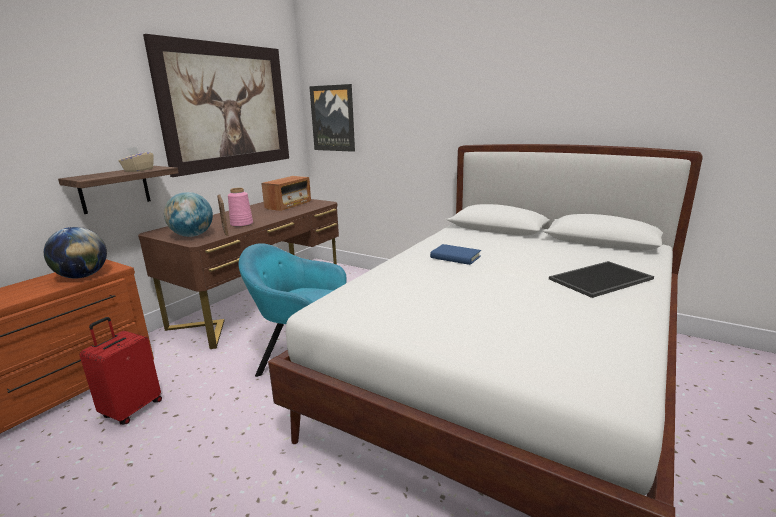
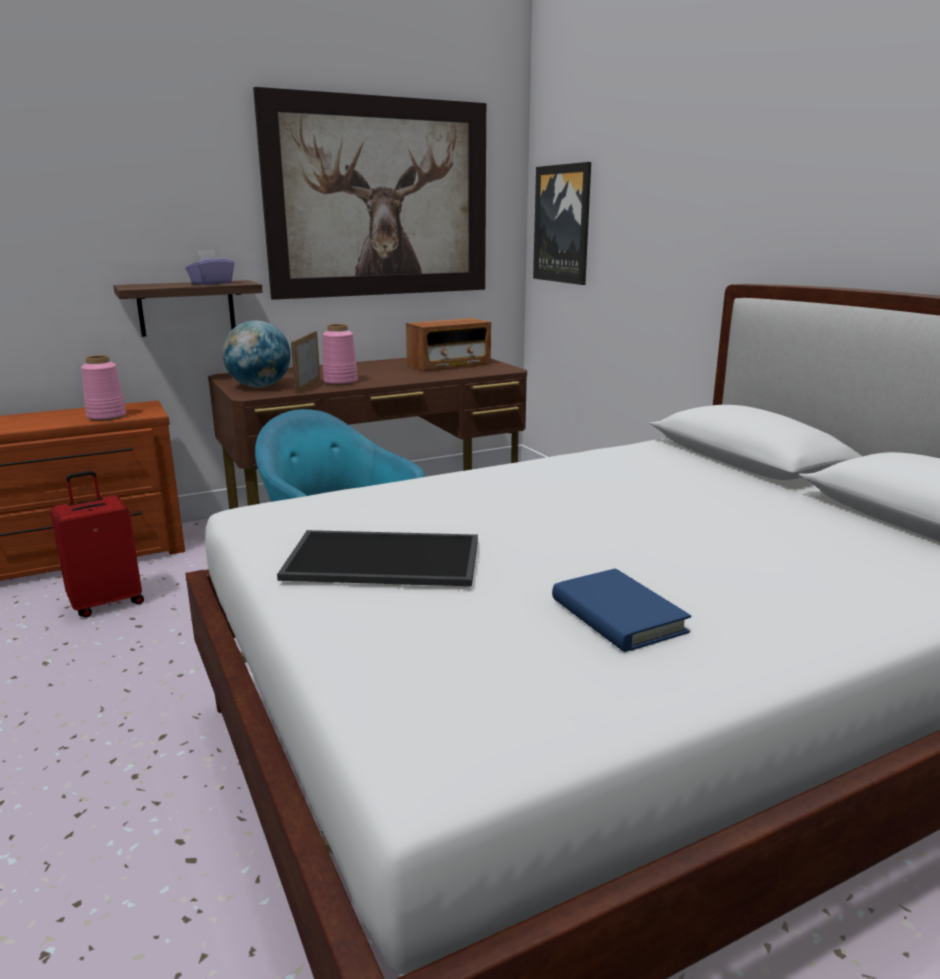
camera: 30 degrees right, 0 degrees up
(83, 276) = (107, 416): globe -> pink vase
(138, 170) = (211, 283): beige tissue box -> purple tissue box
(455, 257) = (571, 487): blue book -> blue book (617, 616)
(601, 280) = (782, 588): tray -> tray (381, 560)

